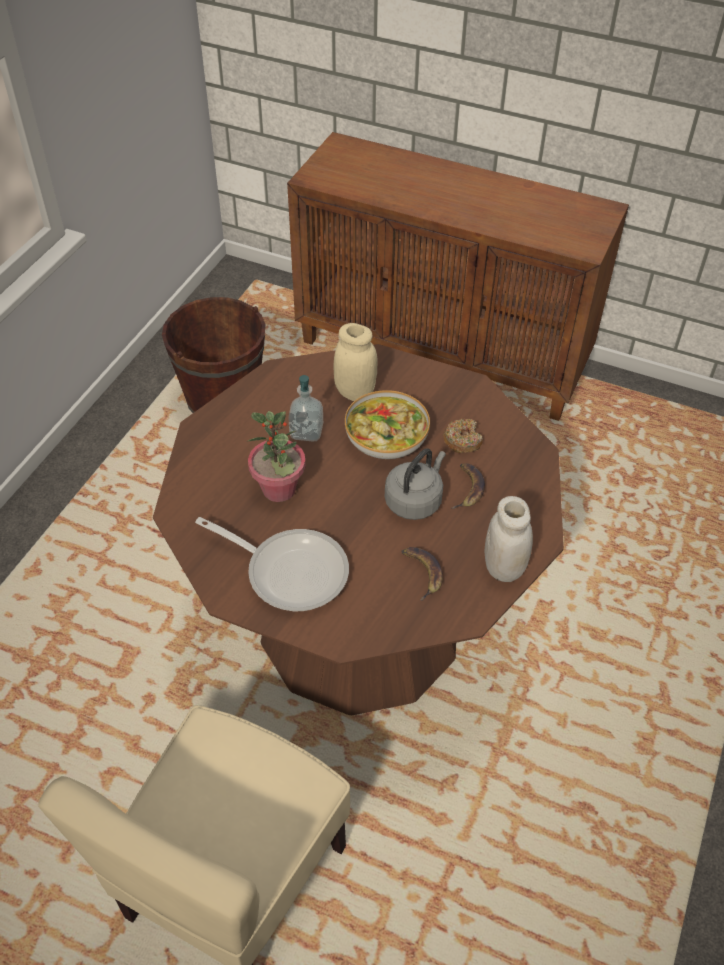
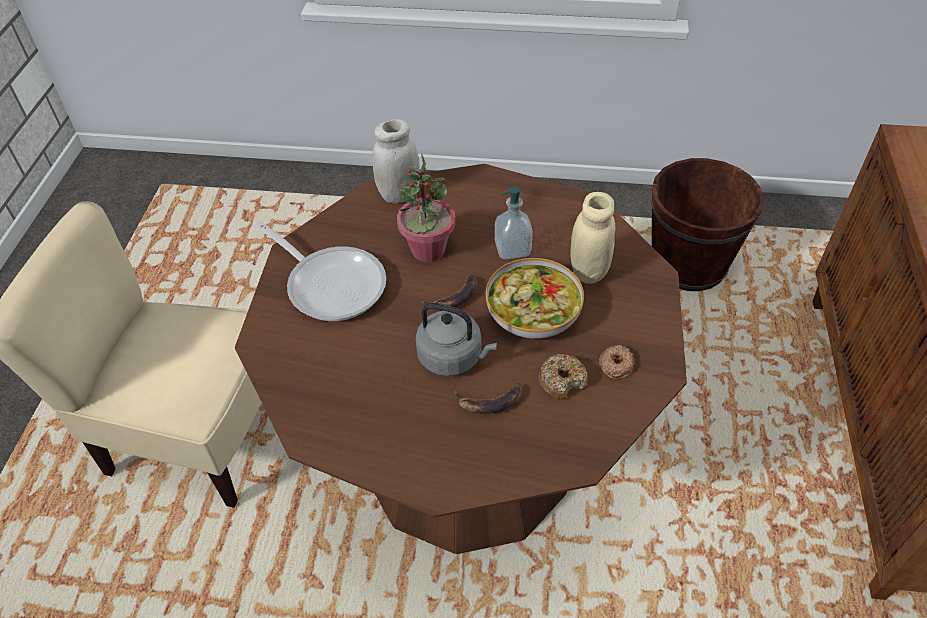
camera: 75 degrees right, 0 degrees up
(290, 571) = (331, 284): frying pan -> frying pan turned 60 degrees counterclockwise
(422, 572) = (357, 385): banana -> banana (454, 296)
(457, 406) = (616, 364): none -> donut
(503, 568) = (384, 458): white jar -> white jar (399, 195)

